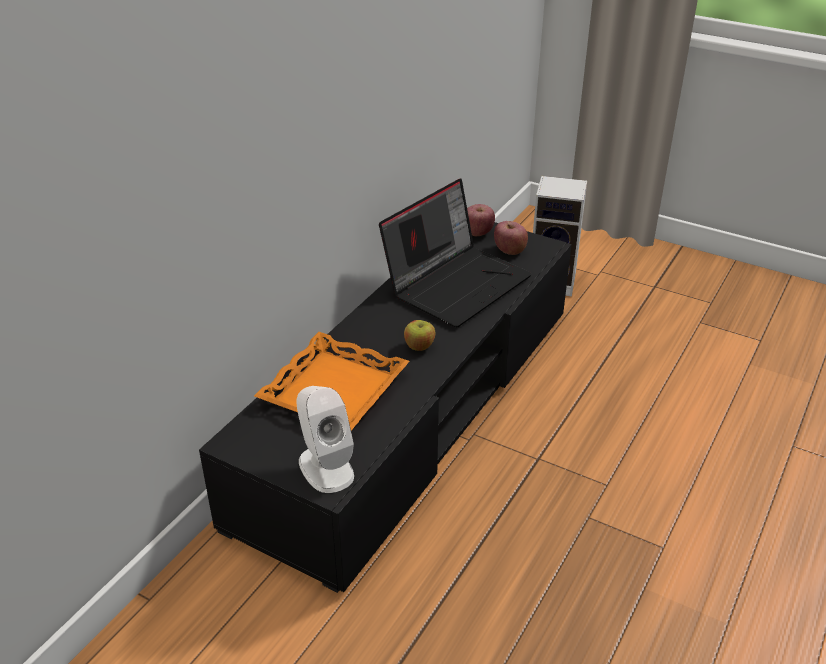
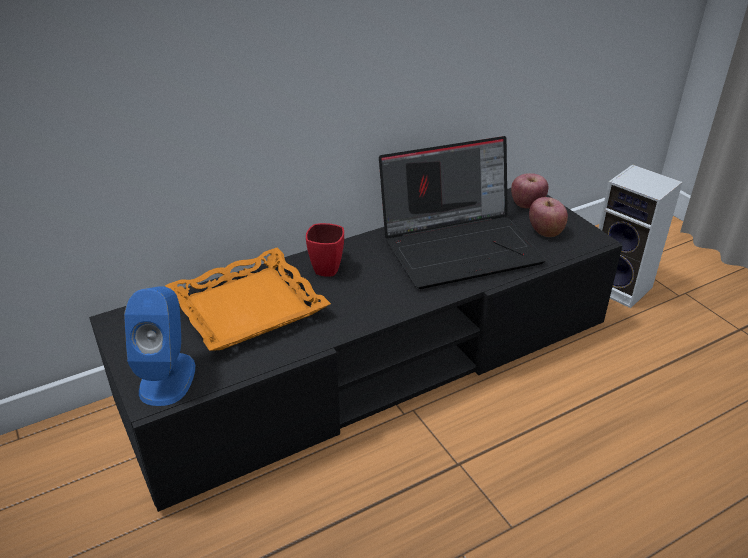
camera: 30 degrees right, 0 degrees up
(325, 467) = (167, 378): white speaker -> blue speaker
(367, 334) = (328, 266): none -> red mug
(419, 346) = (365, 295): apple -> none

